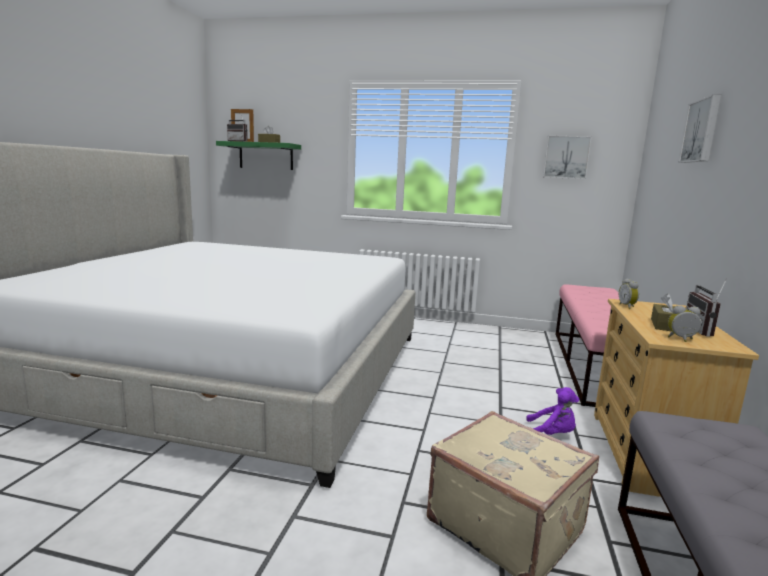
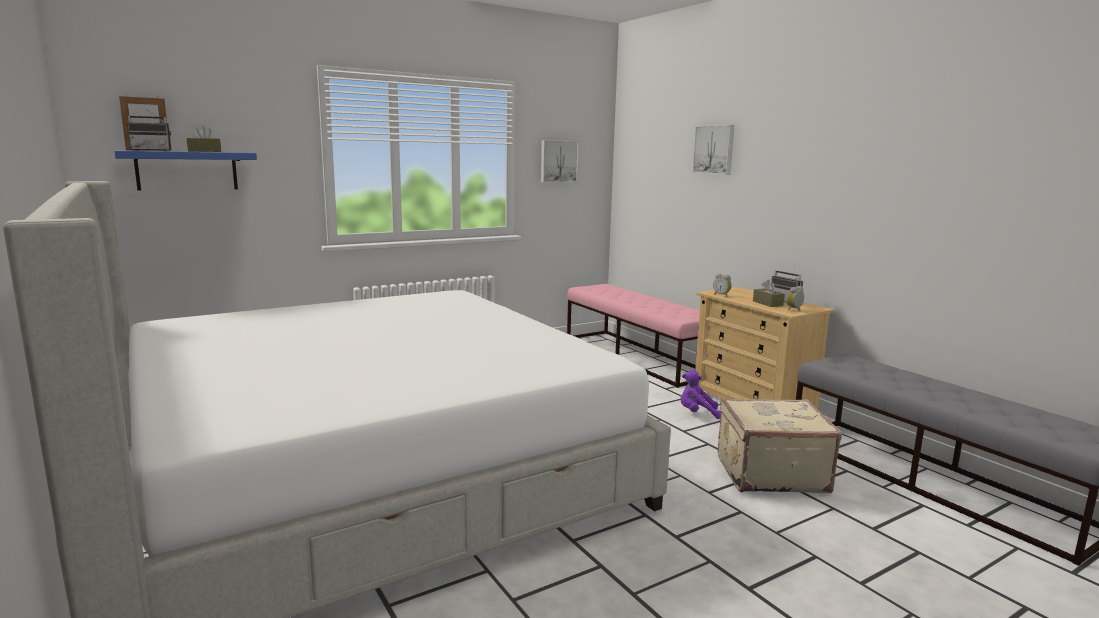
camera: 45 degrees left, 0 degrees up
(266, 156) = (187, 170): green shelf -> blue shelf
(551, 435) = (697, 414): purple plush toy -> purple plush toy turned 150 degrees counterclockwise

